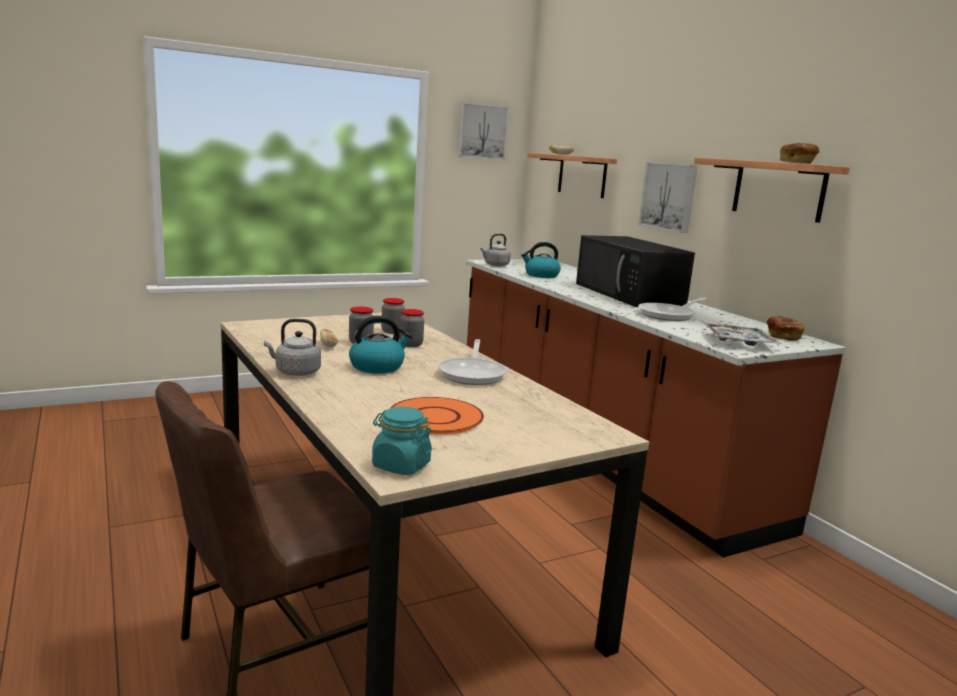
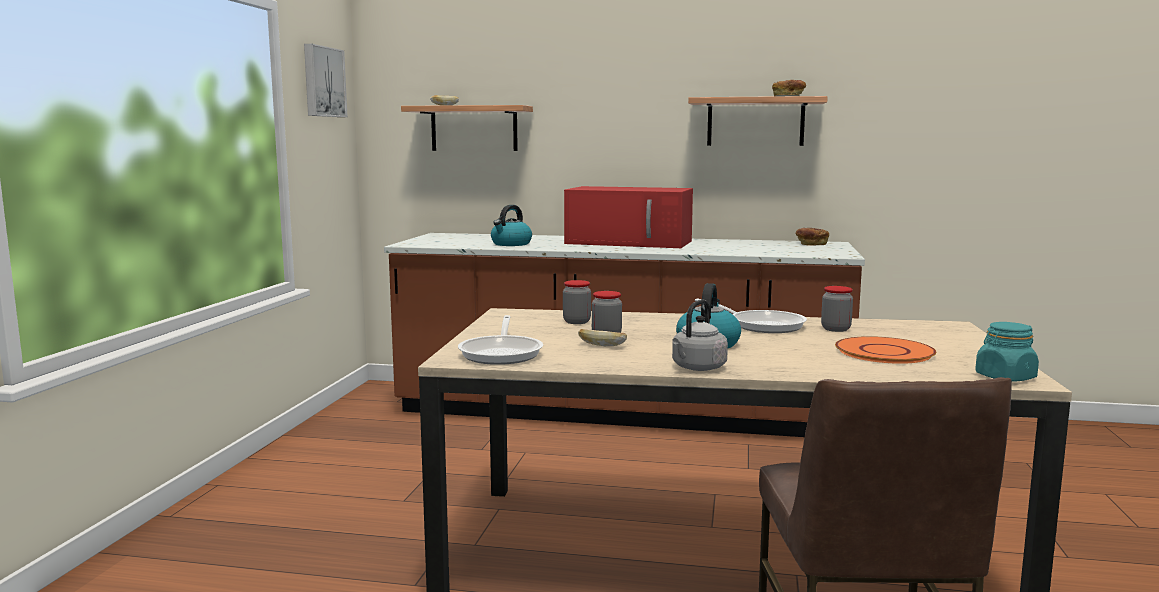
camera: 50 degrees left, 5 degrees down
(411, 344) = (638, 324): jar -> jar (835, 329)
(495, 265) = (435, 245): grey kettle -> none
(630, 294) = (630, 242): black microwave -> red microwave
(669, 196) = (621, 140): picture -> none
(669, 315) = (719, 247): frying pan -> frying pan (502, 353)
(738, 342) = (820, 251): tray -> none

